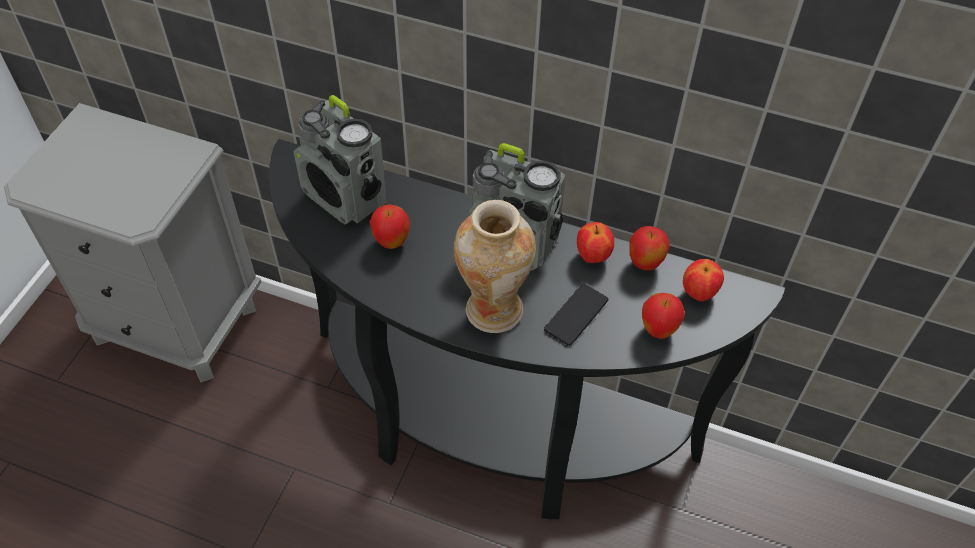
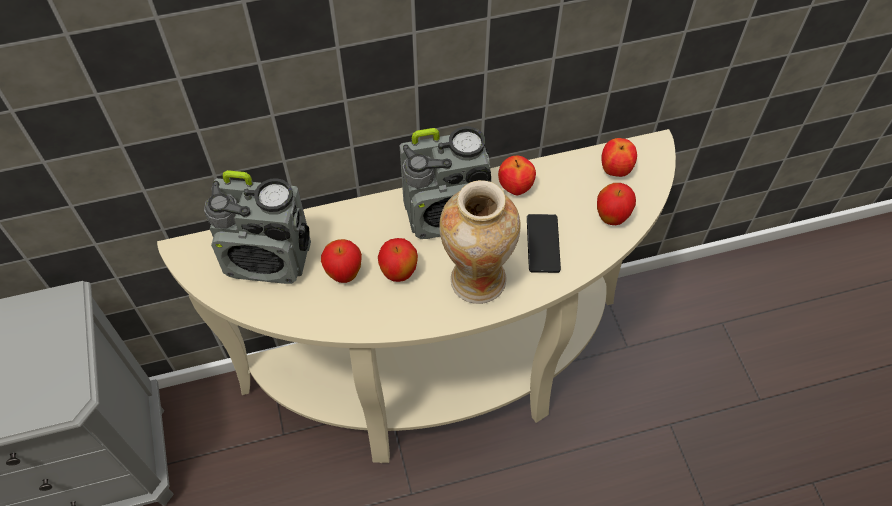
camera: 35 degrees left, 5 degrees up
(487, 431) = (443, 383): black console table -> beige console table
(644, 263) = (558, 170): apple -> apple (399, 273)

